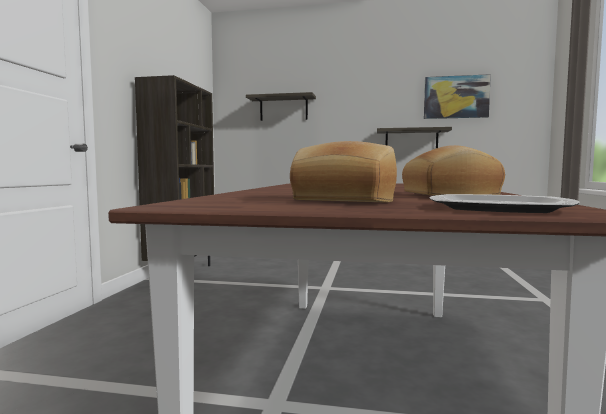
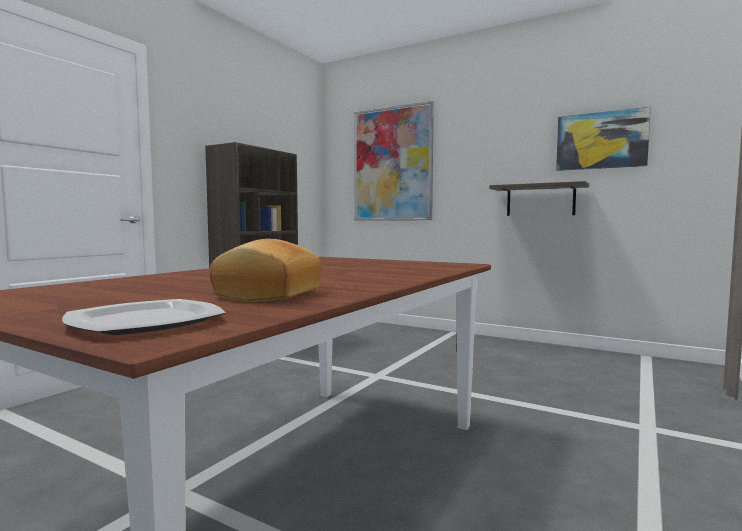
camera: 20 degrees right, 0 degrees up
(283, 108) = (392, 164): shelf -> picture
(343, 200) = (116, 298): bread -> none

